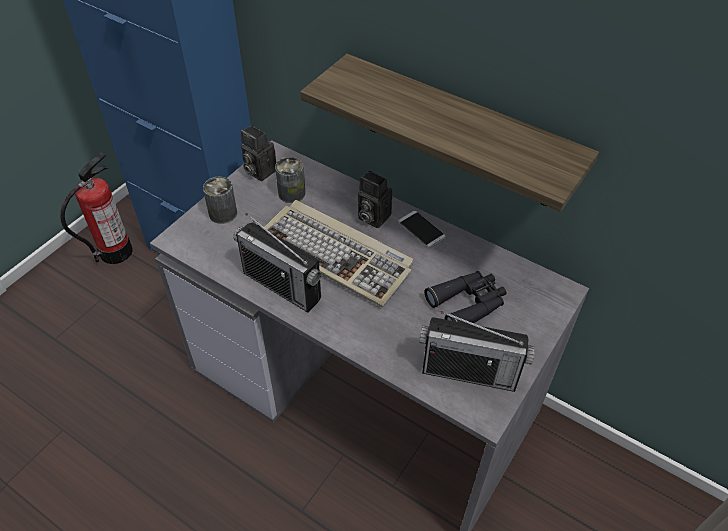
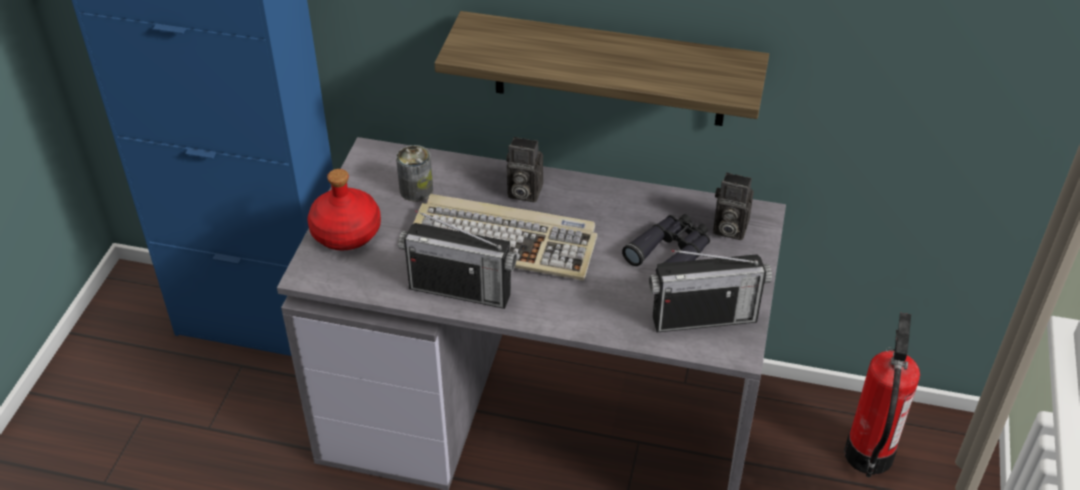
camera: 20 degrees left, 5 degrees down
(115, 252) = (131, 352): fire extinguisher -> fire extinguisher (868, 454)
(223, 213) = (347, 232): can -> red bottle
(258, 171) = (362, 175): camera -> camera (728, 228)
(421, 229) = (584, 191): phone -> none

